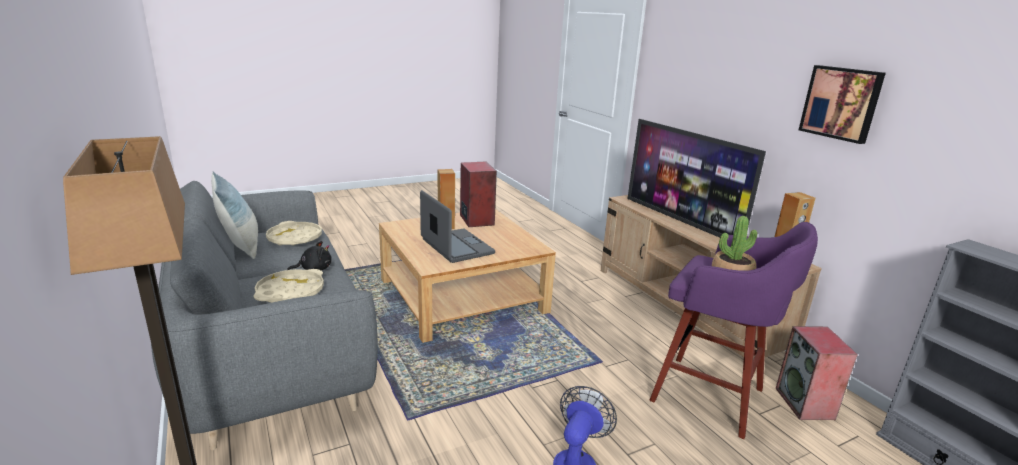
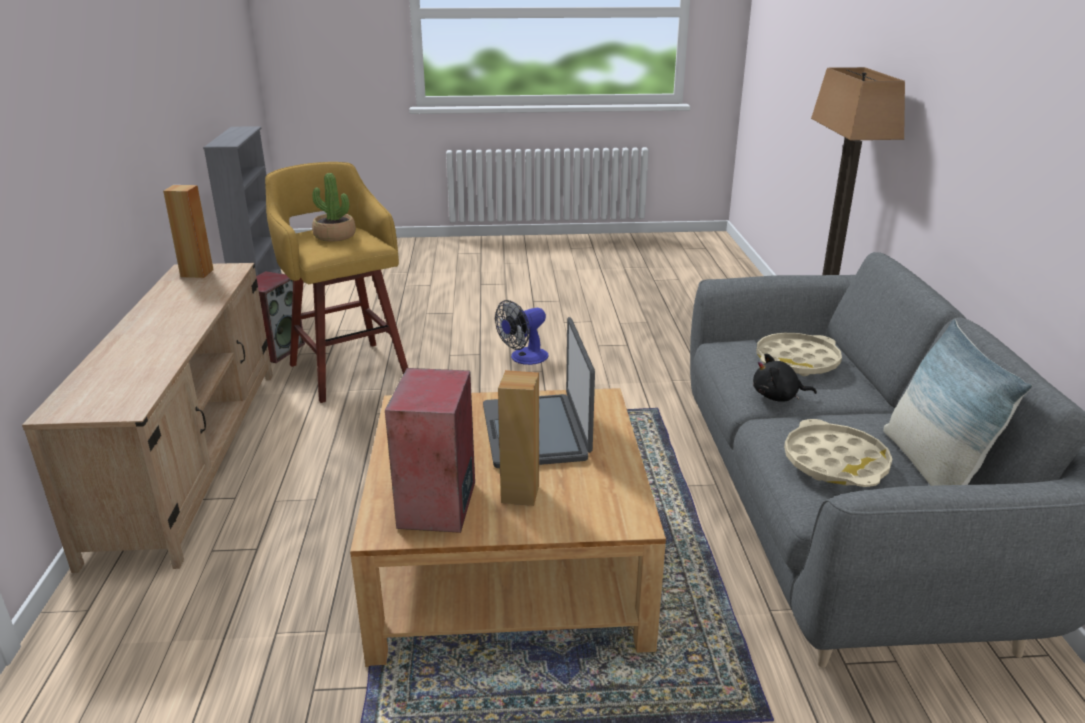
camera: 155 degrees left, 5 degrees up
(681, 220) = (156, 341): television -> none
(711, 397) = (348, 369): purple stool -> yellow stool
(841, 103) = (115, 72): picture -> none

